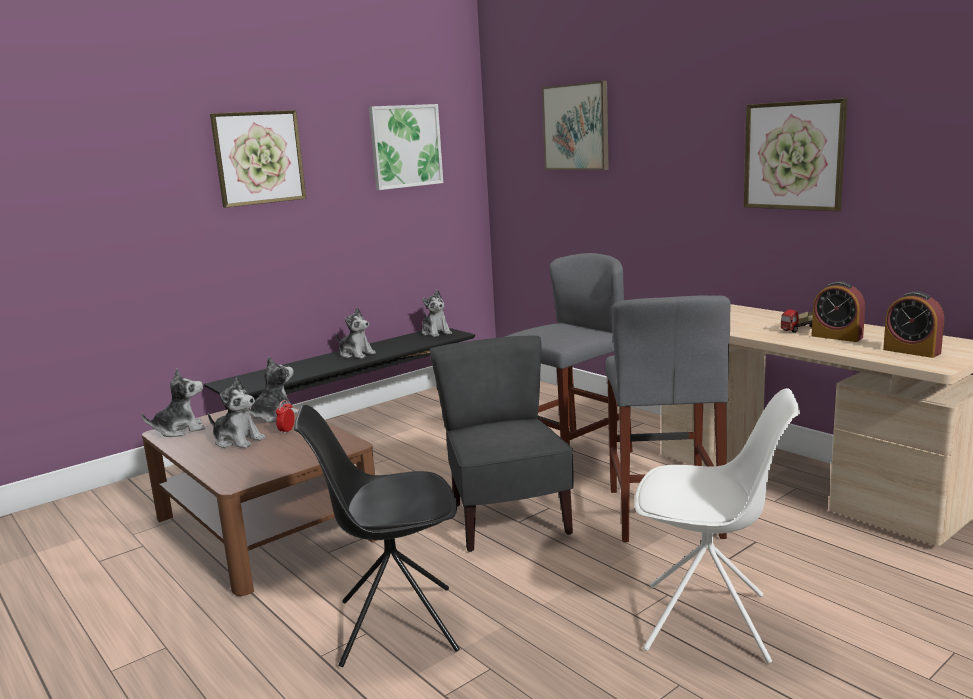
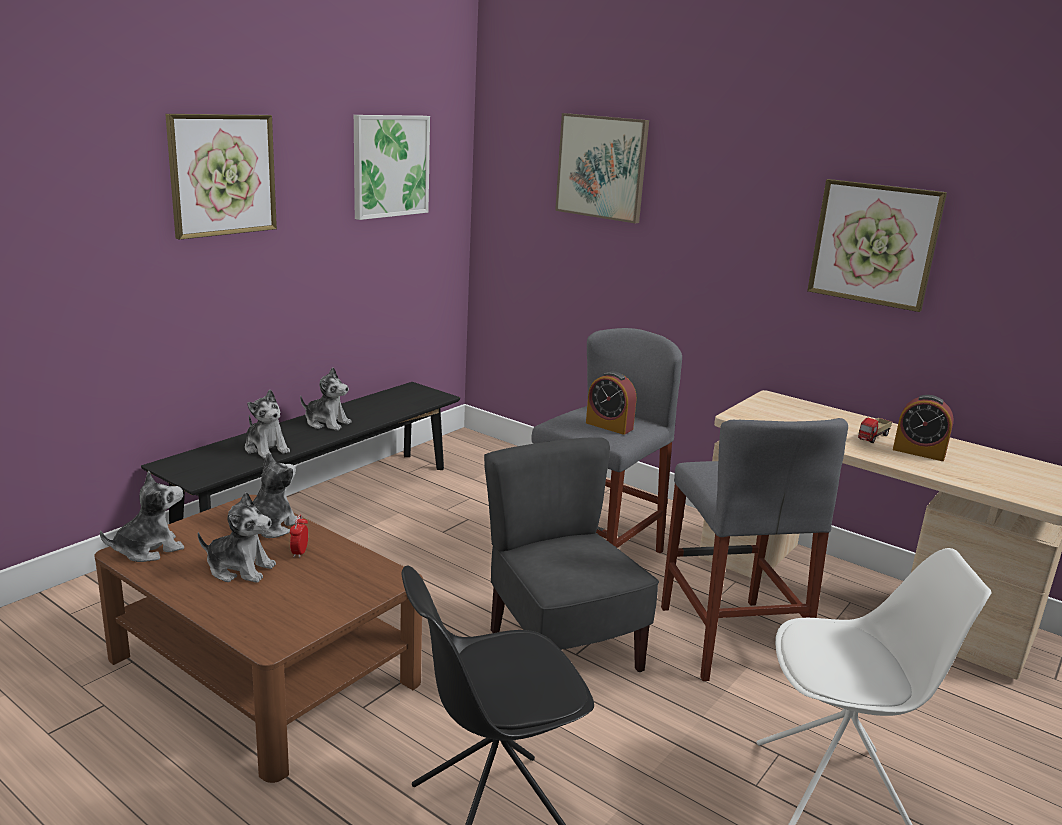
camera: 15 degrees left, 5 degrees up
(436, 332) = (411, 392): plush toy -> plush toy (266, 448)
(911, 351) = (1005, 478): alarm clock -> alarm clock (609, 426)

